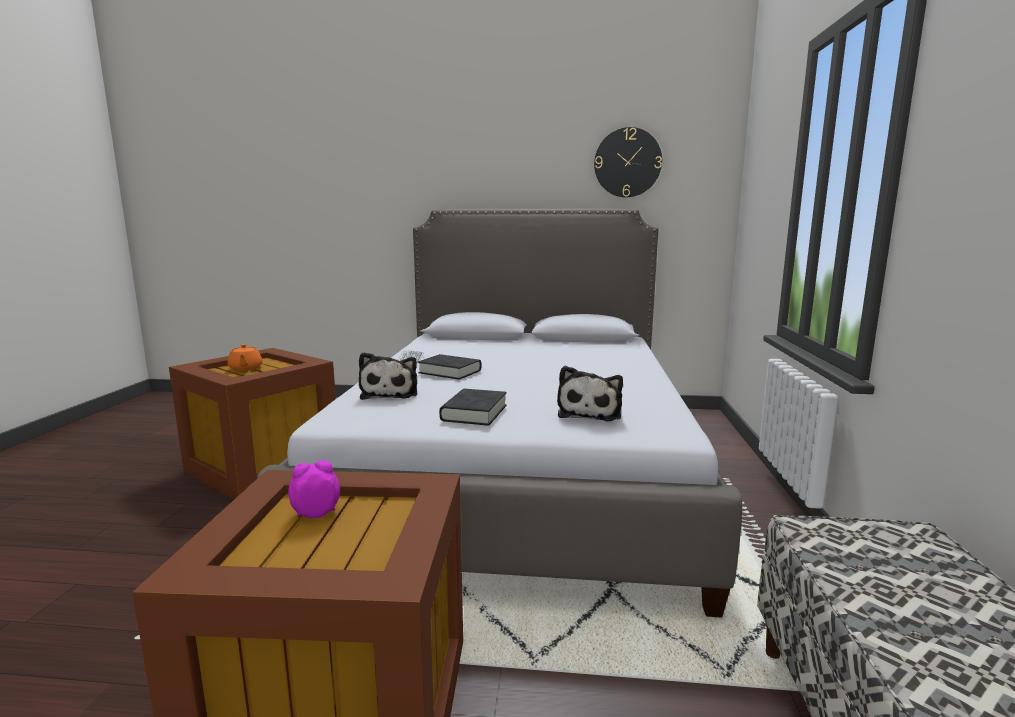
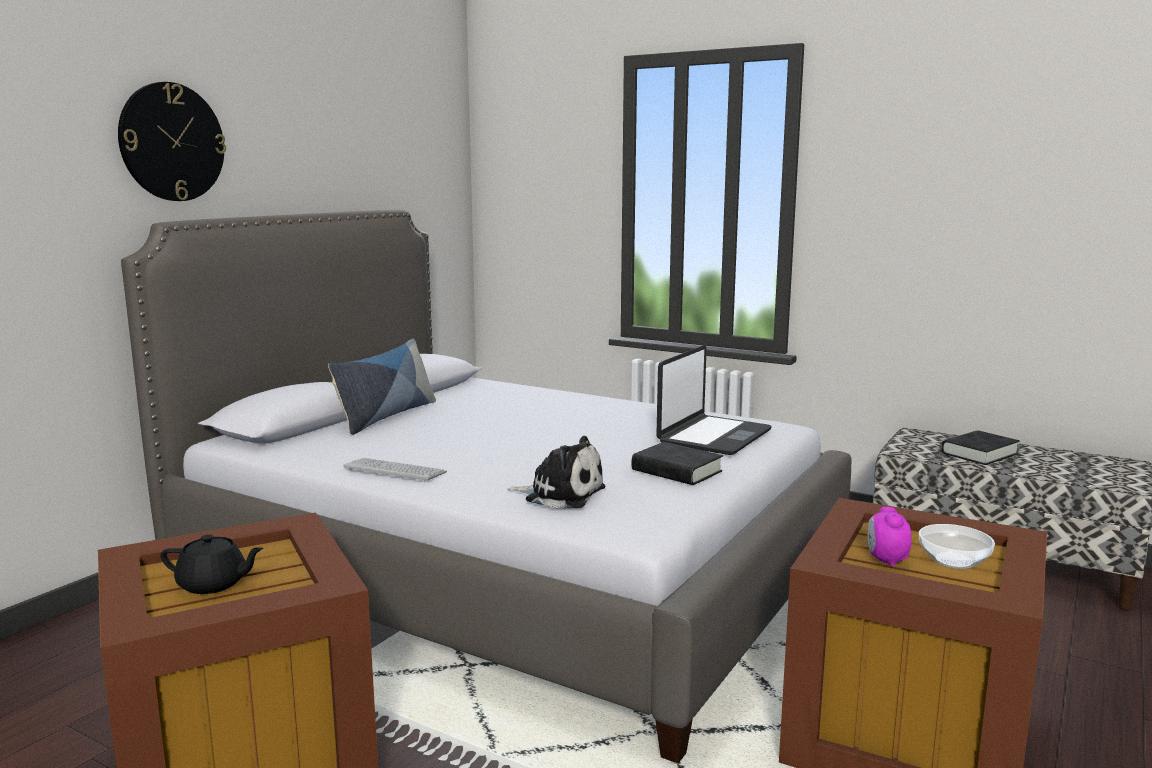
camera: 65 degrees left, 0 degrees up
(245, 369) = (213, 584): orange teapot -> black teapot
(325, 549) = (954, 560): none -> bowl
(450, 372) = (499, 458): black book -> black book (979, 453)
(515, 343) = (386, 416): none -> pillow
(590, 412) = (713, 436): plush toy -> laptop
(627, 162) = (379, 147): wall clock -> wall clock (172, 142)

